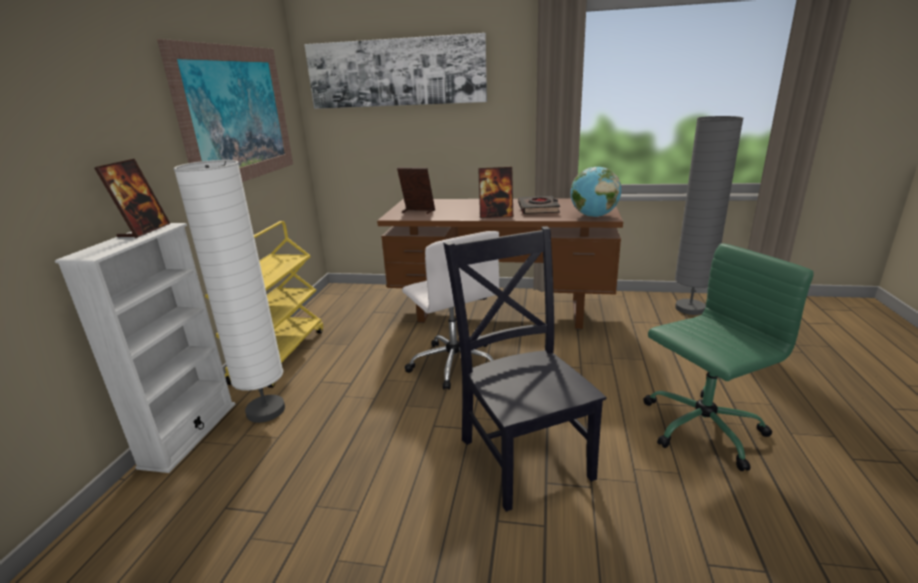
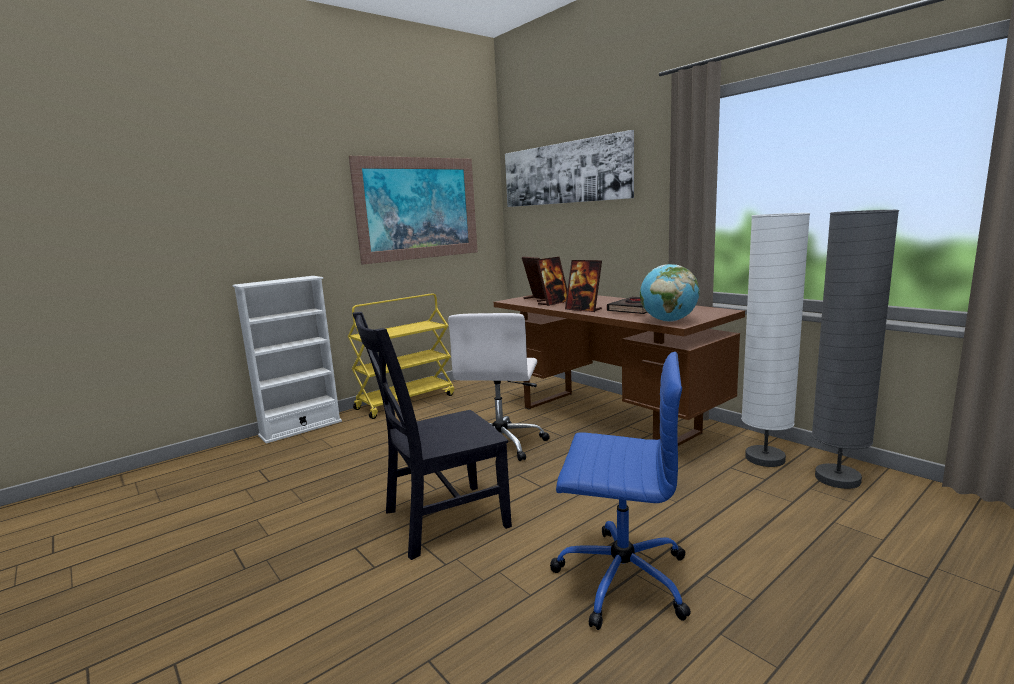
camera: 40 degrees right, 10 degrees down
(144, 231) = (295, 278): picture frame -> picture frame (553, 303)
(266, 411) = (349, 430): white floor lamp -> white floor lamp (765, 459)
(523, 454) = (440, 520): black chair -> black chair turned 135 degrees counterclockwise
(700, 428) = (620, 577): green office chair -> blue office chair

